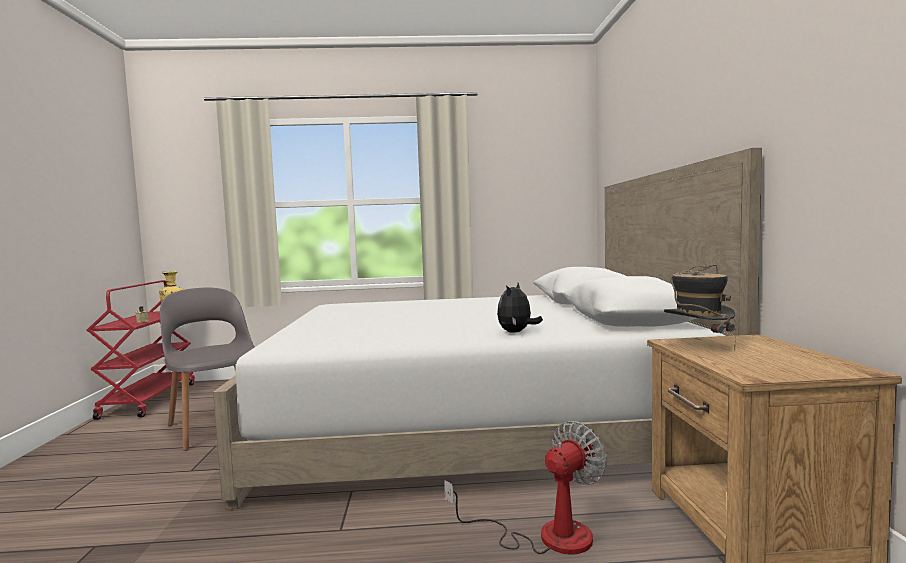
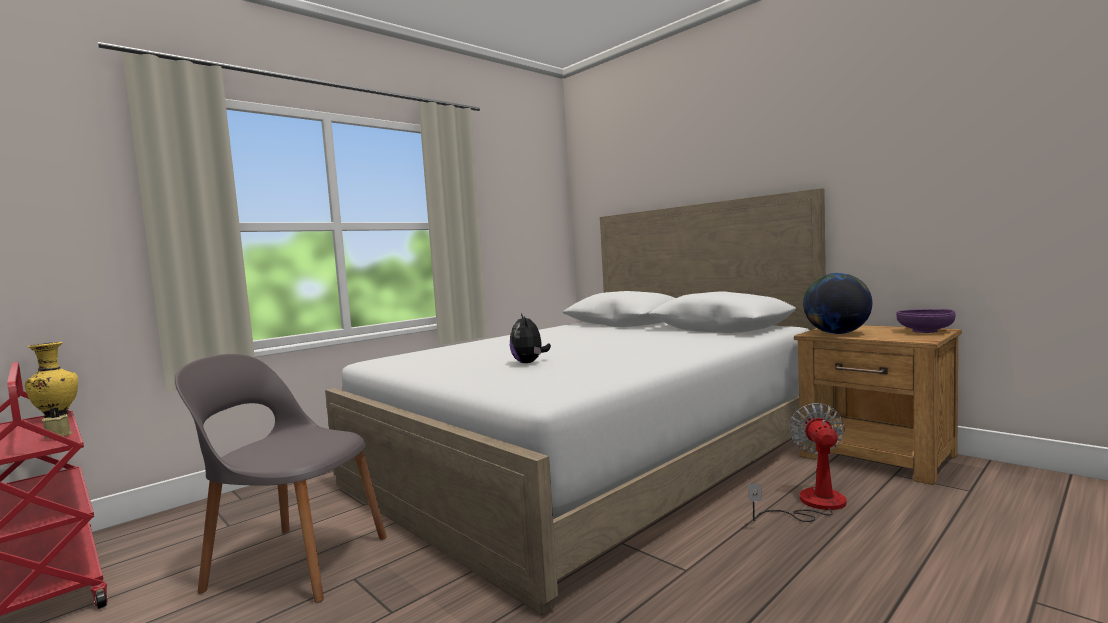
camera: 40 degrees left, 0 degrees up
(516, 332) = (698, 346): plush toy -> plush toy (529, 363)
(698, 346) = (836, 333): hat -> globe
(821, 367) = (925, 331): none -> purple bowl

